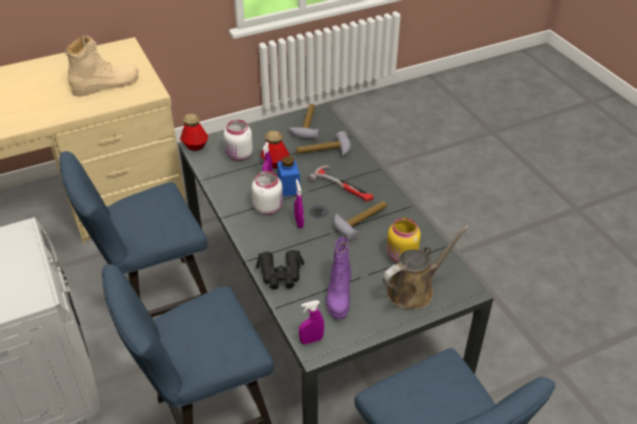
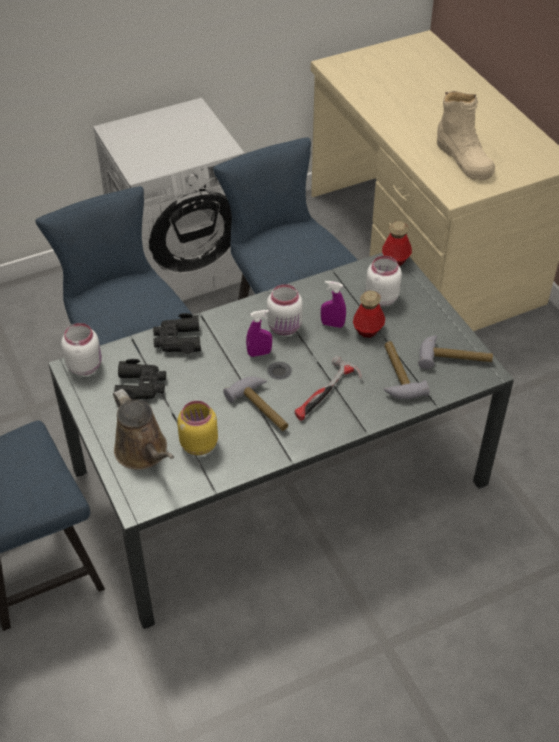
camera: 90 degrees right, 5 degrees up
(288, 187) = (322, 343): blue jar -> none
(311, 340) = (85, 365): purple spray bottle -> white jar
(338, 296) = (141, 386): purple boot -> black binoculars

